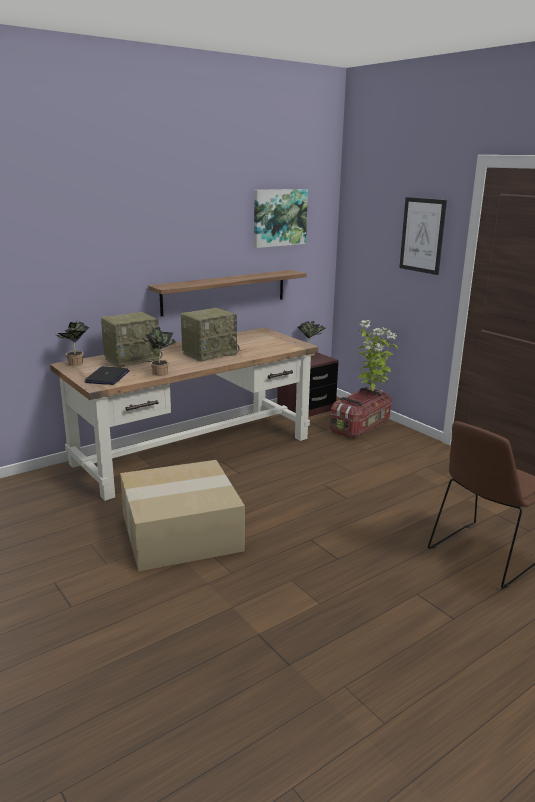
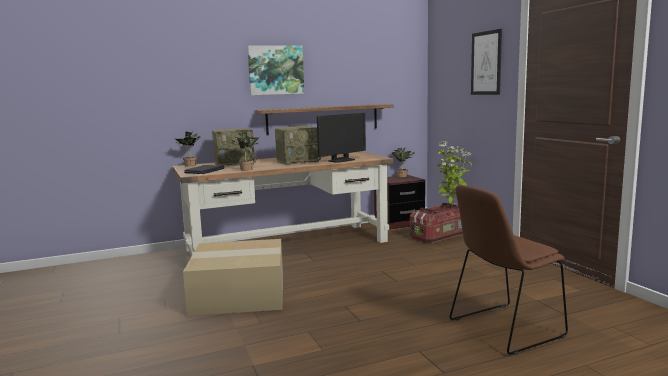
camera: 15 degrees right, 10 degrees down
(261, 351) = (341, 160): none -> monitor
(279, 217) = (371, 60): picture -> picture (275, 70)

